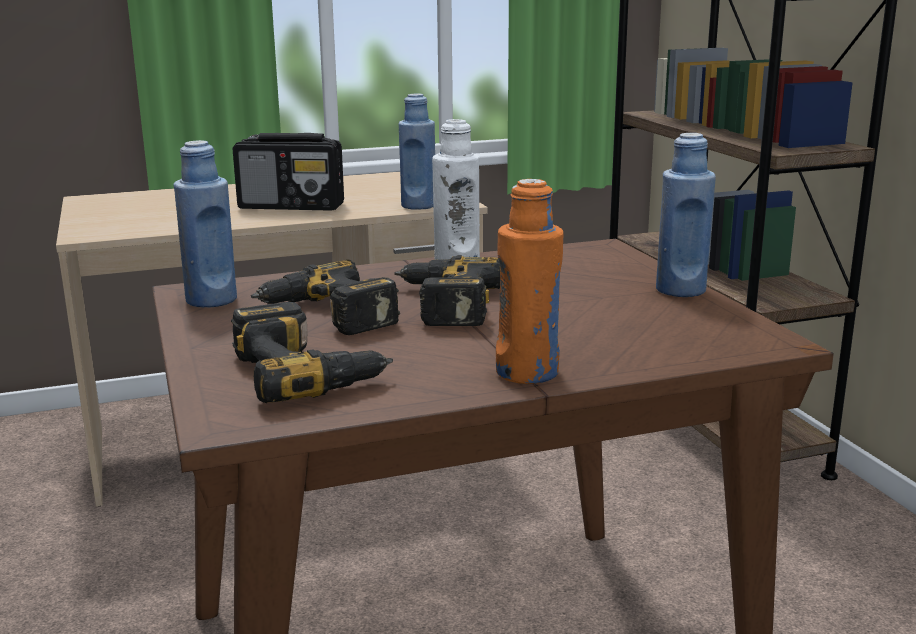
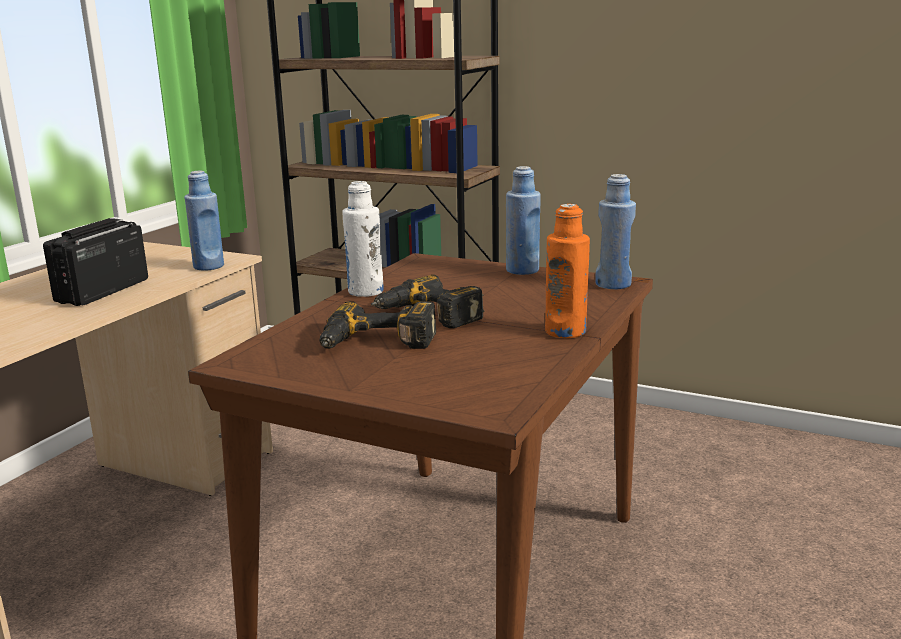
camera: 45 degrees left, 0 degrees up
(211, 300) = (269, 362): blue bottle -> blue bottle (613, 284)
(292, 206) = (102, 291): radio -> radio turned 150 degrees clockwise
(309, 372) = (461, 373): power drill -> none

